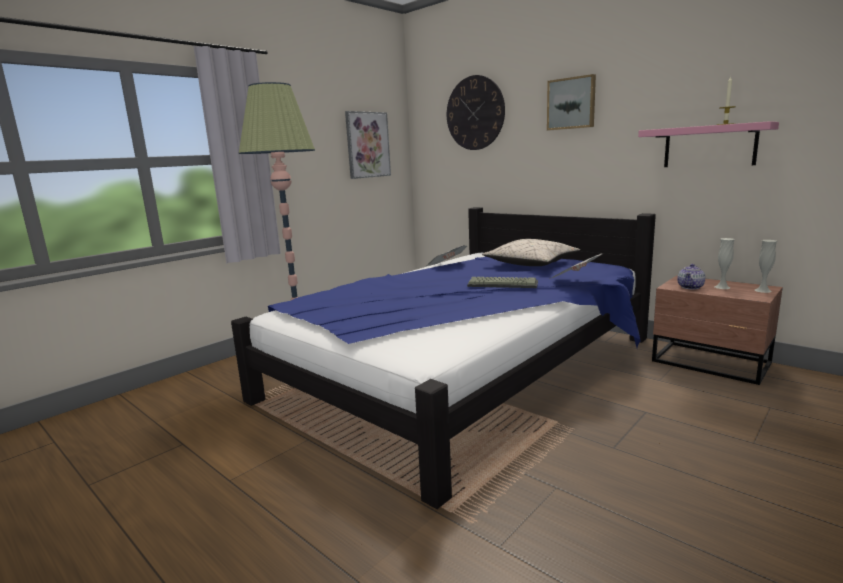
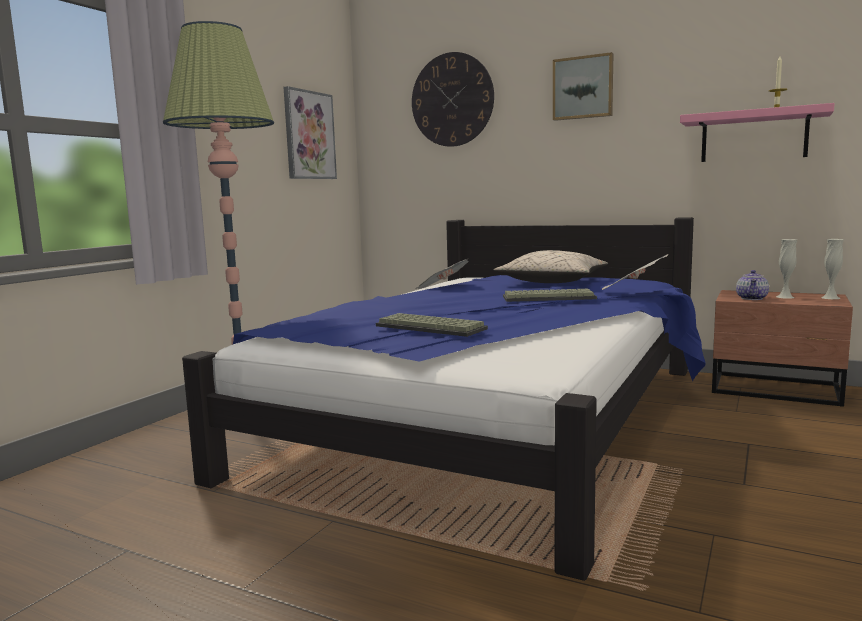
camera: 15 degrees left, 5 degrees down
(387, 311) = (432, 327): none -> keyboard

